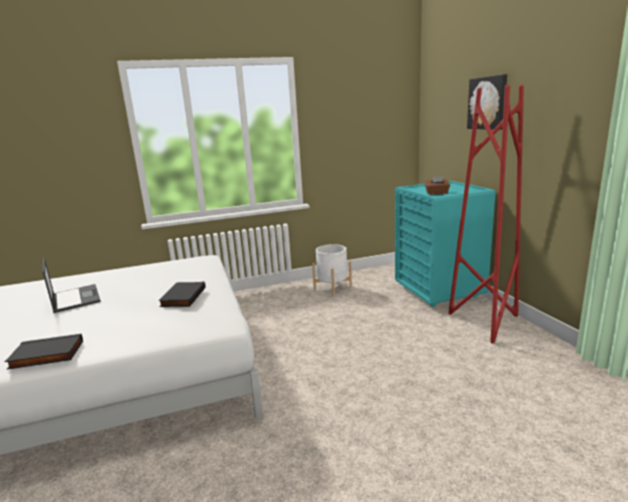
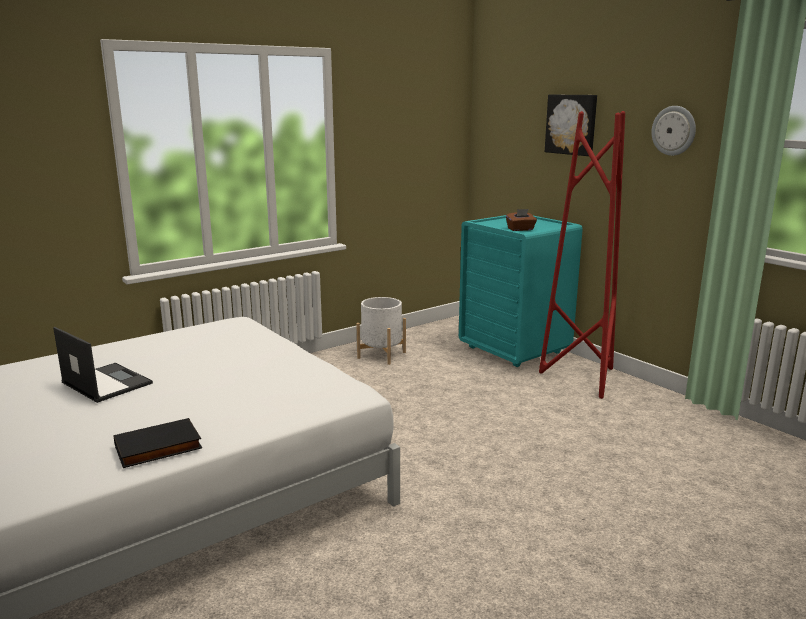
camera: 20 degrees left, 0 degrees up
(182, 297) = (269, 368): black book -> none
(572, 99) = (674, 130): none -> wall clock

